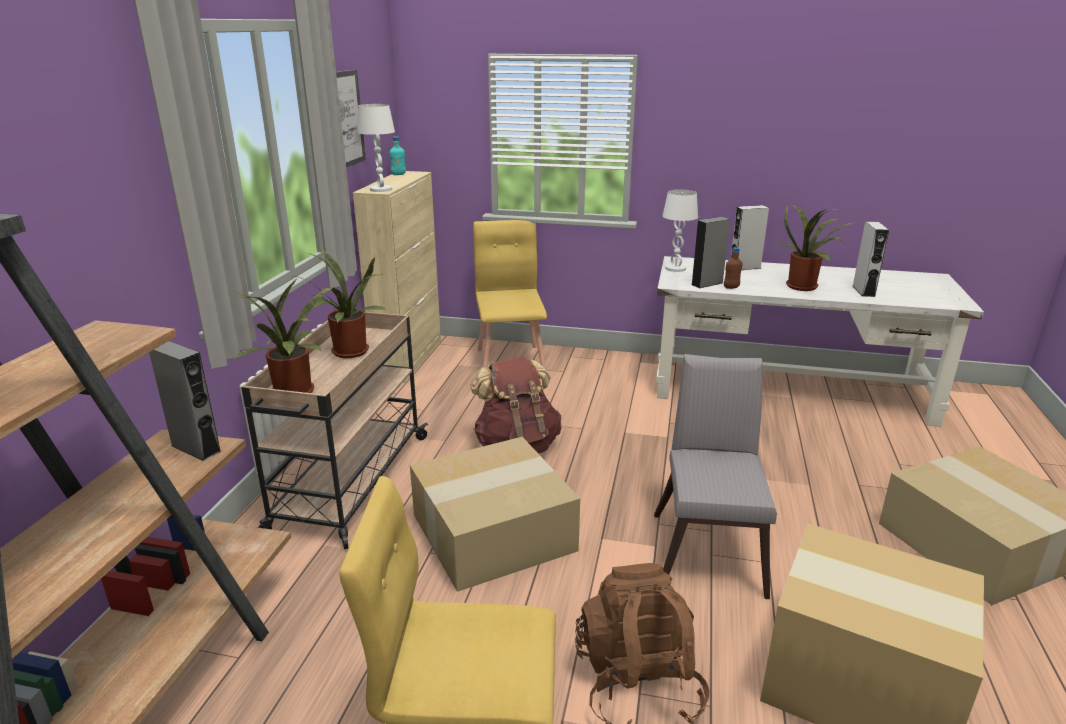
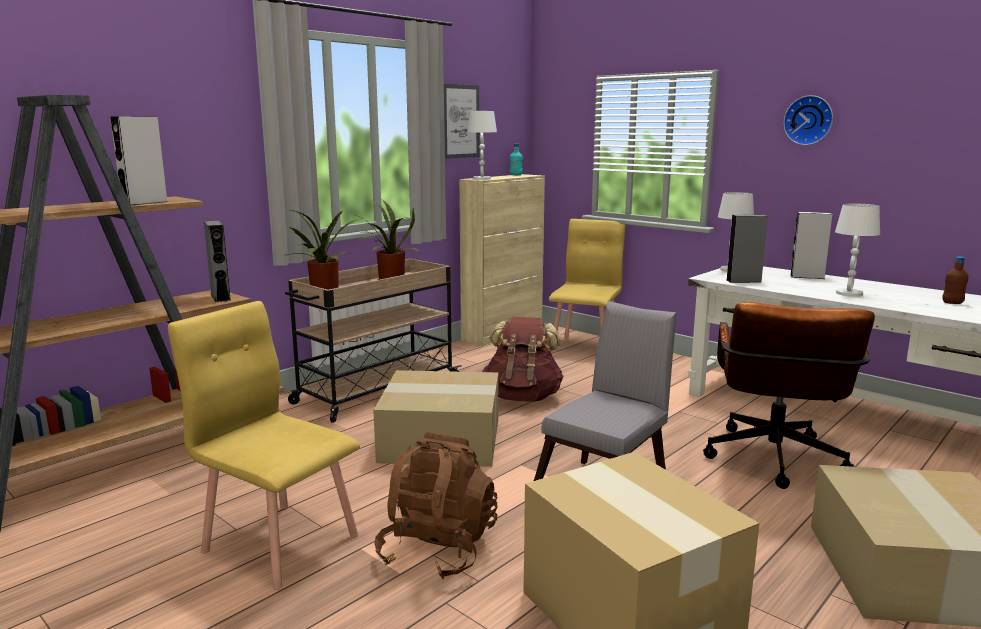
camera: 30 degrees right, 10 degrees down
(731, 287) = (764, 285): brown bottle -> brown bottle (952, 303)
(735, 112) = (809, 120): none -> wall clock
(793, 461) = (774, 463): none -> brown office chair
(804, 286) = (849, 294): potted plant -> white table lamp
(863, 291) = (915, 304): grey speaker -> grey speaker (144, 203)

